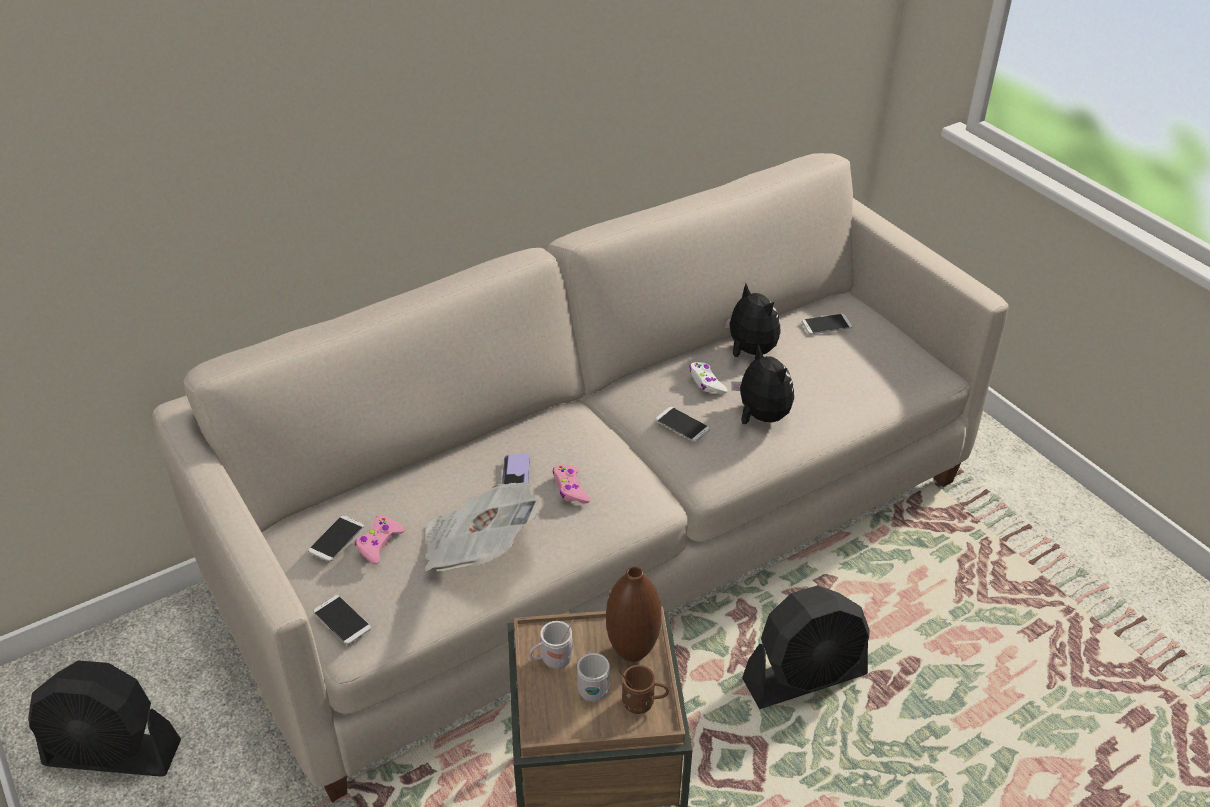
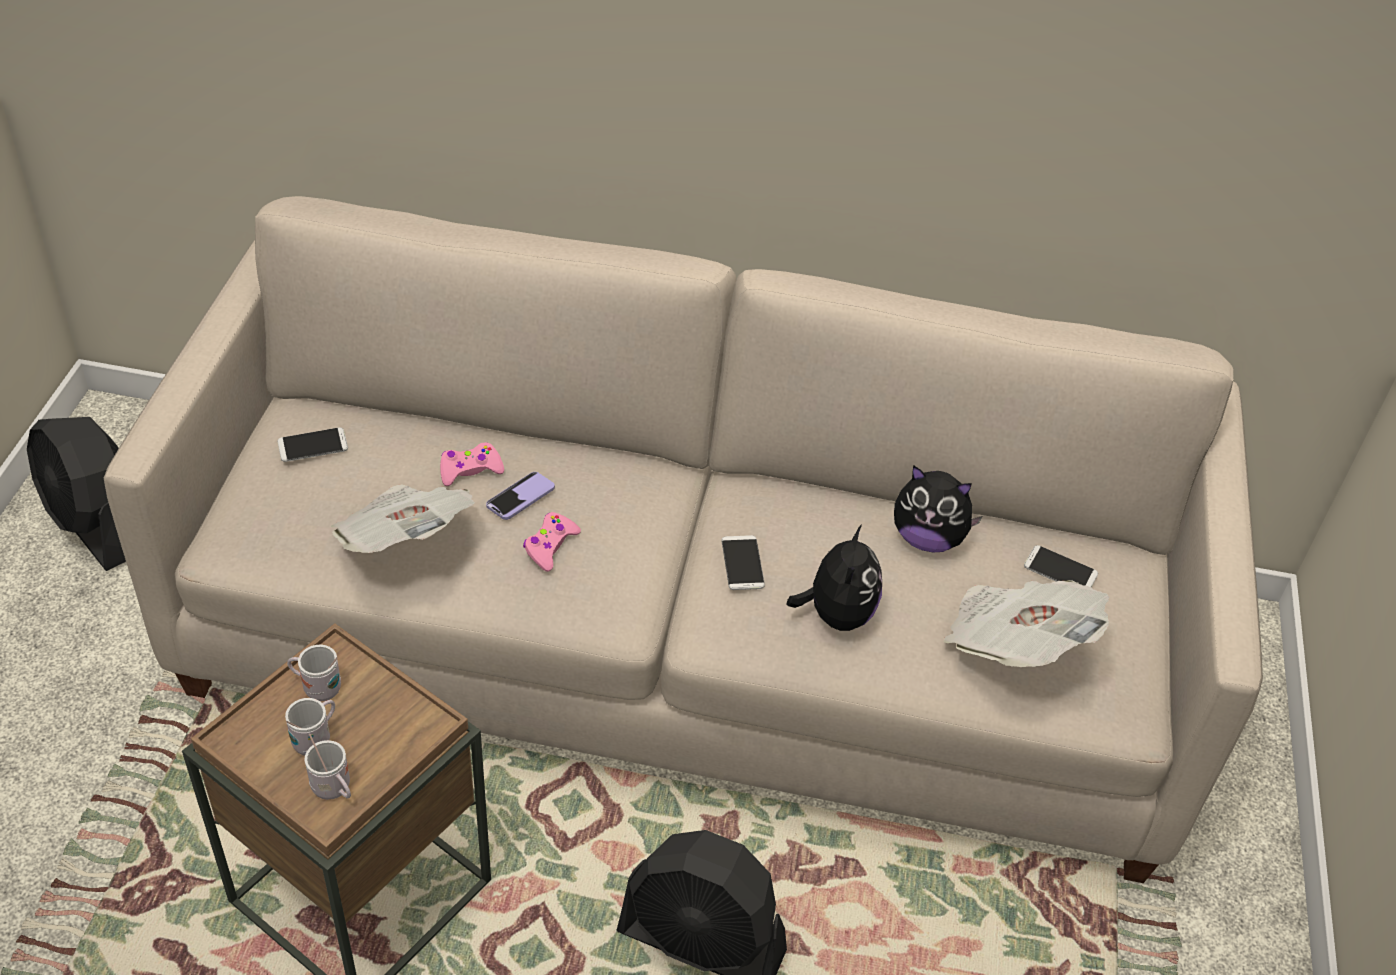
camera: 40 degrees right, 5 degrees up
(342, 620) = (235, 521): phone -> none
(379, 543) = (337, 475): pink game controller -> pink game controller (470, 470)
(632, 651) = (390, 737): brown vase -> none
(643, 703) = (334, 790): brown mug -> white mug
(706, 383) = (827, 538): white game controller -> none
(749, 351) = (928, 538): plush toy -> plush toy turned 105 degrees clockwise
(855, 371) = (1015, 643): none -> newspaper

